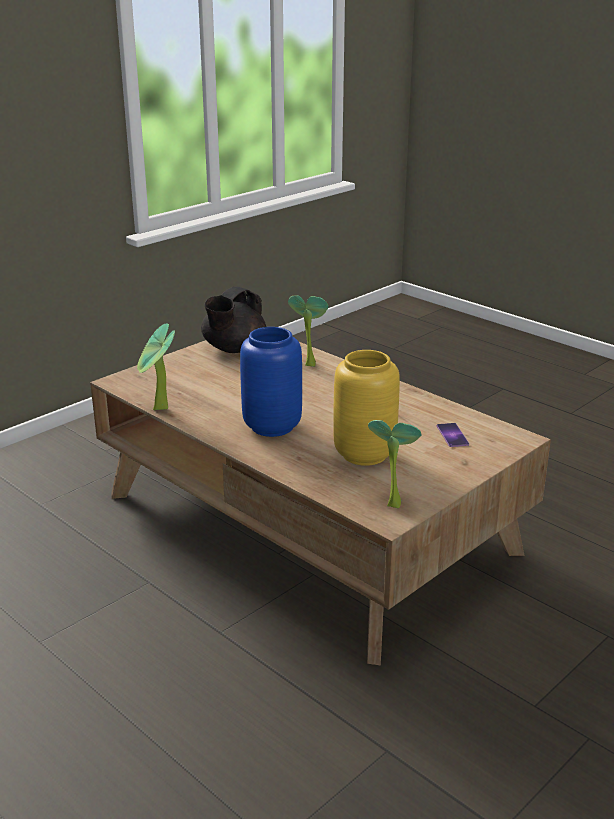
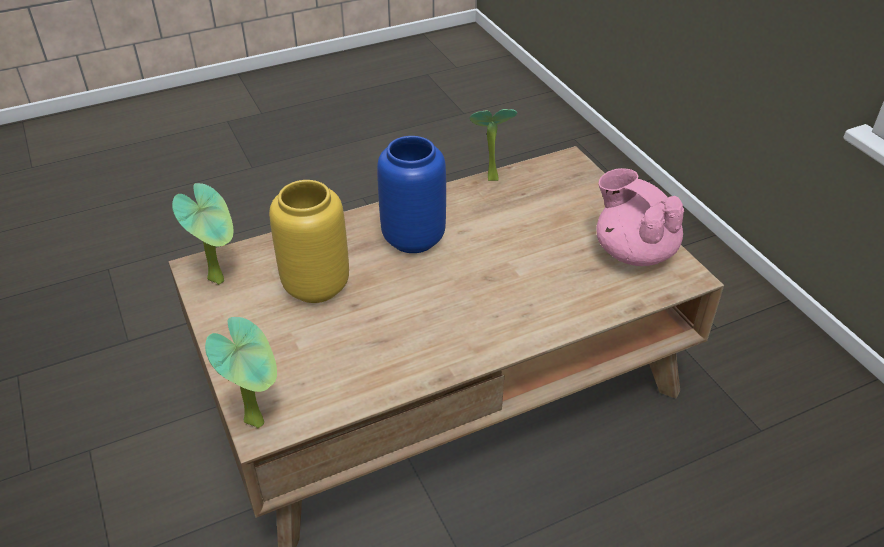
camera: 110 degrees right, 15 degrees up
(233, 349) = (633, 251): black teapot -> pink teapot
(308, 363) = (564, 304): potted plant -> potted plant (259, 419)
(452, 435) = (309, 370): phone -> none

